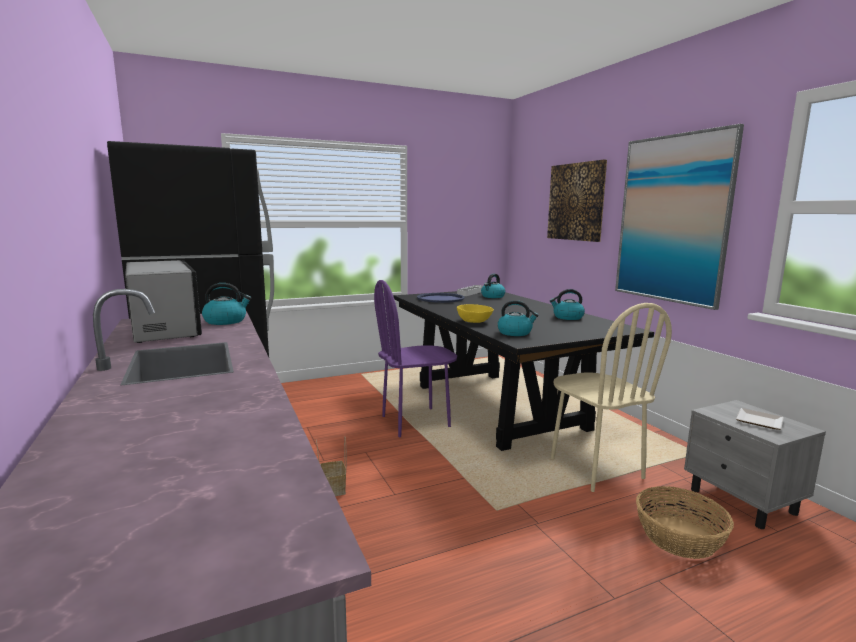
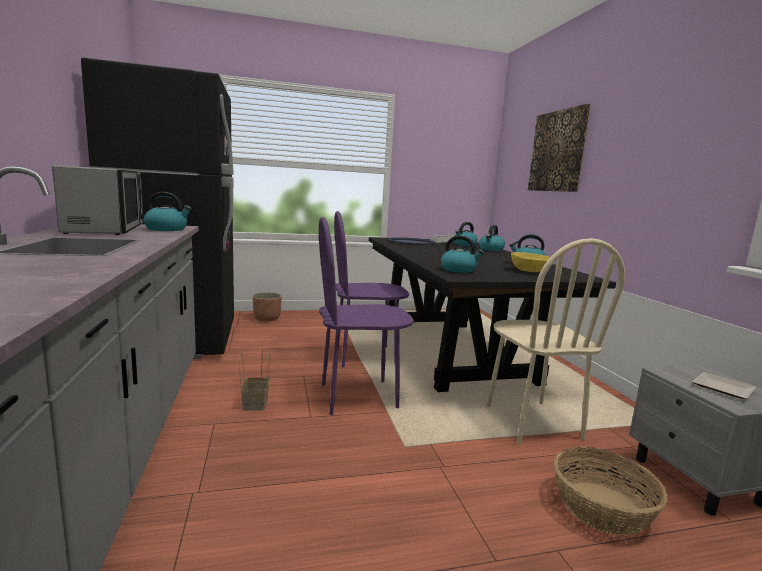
camera: 10 degrees right, 0 degrees up
(293, 392) = (267, 319): none -> planter
(430, 466) = (358, 396): none -> purple chair
(474, 321) = (426, 259): yellow bowl -> yellow bowl (529, 271)
(521, 300) = (491, 249): none -> kettle
(672, 219) = (652, 163): picture -> none

